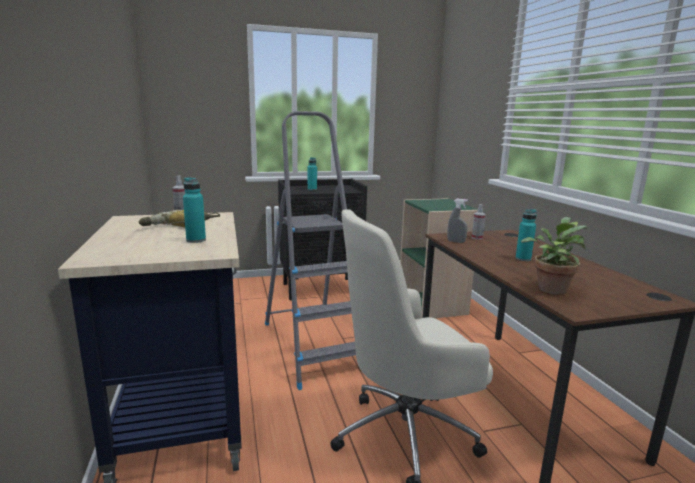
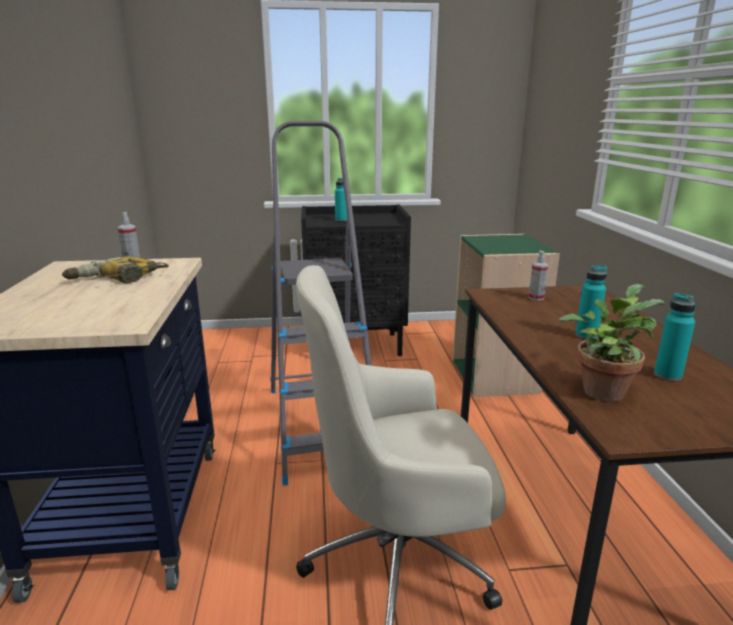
camera: 10 degrees right, 5 degrees up
(196, 240) = (117, 302): turquoise bottle -> turquoise bottle (667, 375)
(456, 241) = (501, 303): grey spray bottle -> none

